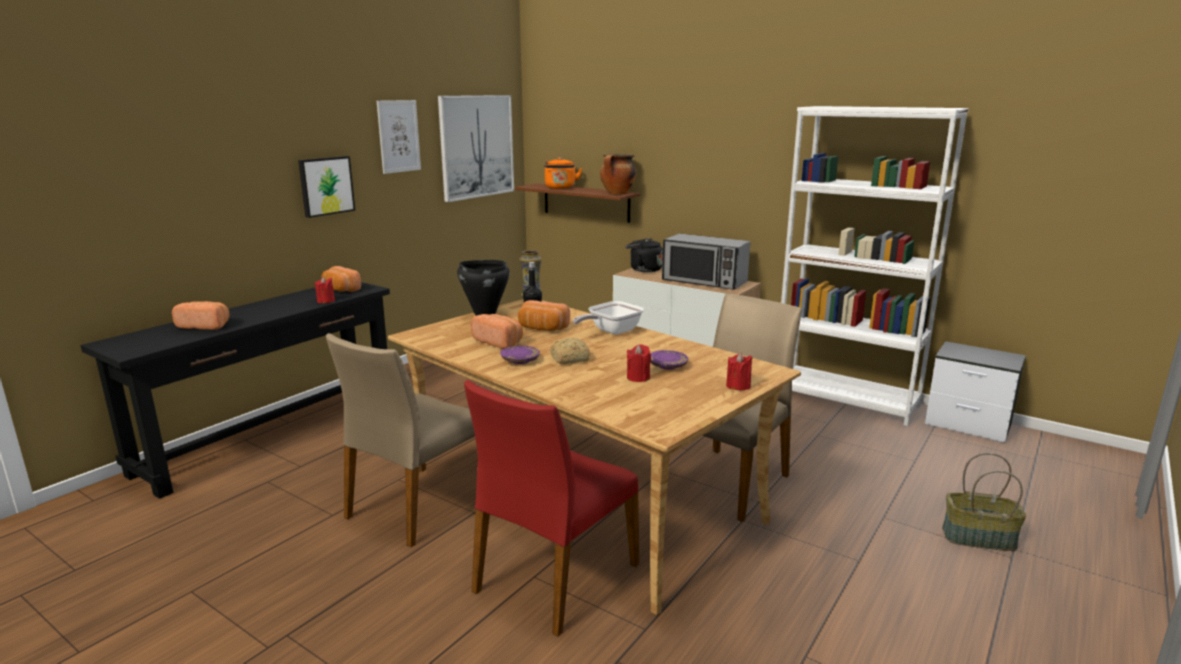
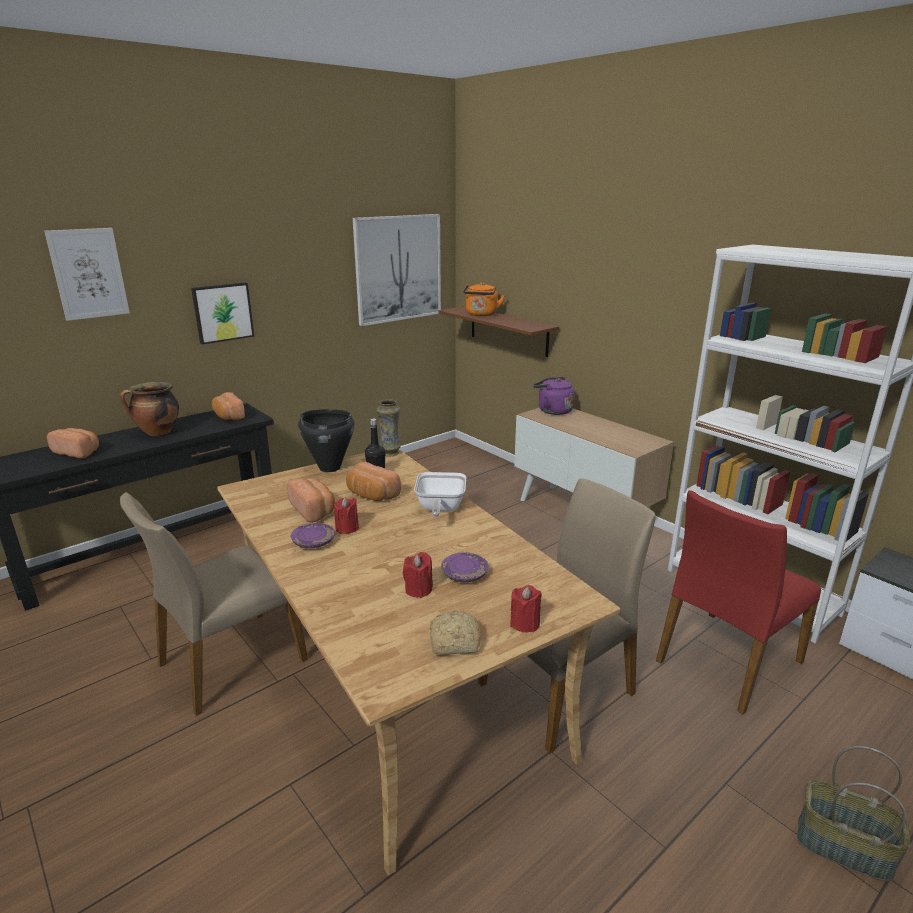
camera: 15 degrees right, 5 degrees up
(326, 301) = (203, 430): red candle -> red candle (347, 528)
(398, 136) = (306, 261): picture -> picture (88, 274)
(554, 577) = (309, 790): red chair -> red chair (726, 660)
(568, 359) = (364, 547): bread -> bread (453, 642)
(611, 331) = (439, 509): frying pan -> frying pan turned 60 degrees counterclockwise
(617, 193) = (532, 326): cooking pot -> cooking pot (157, 433)
(643, 270) = (552, 410): black kettle -> purple kettle
(704, 281) = (609, 434): microwave -> none

